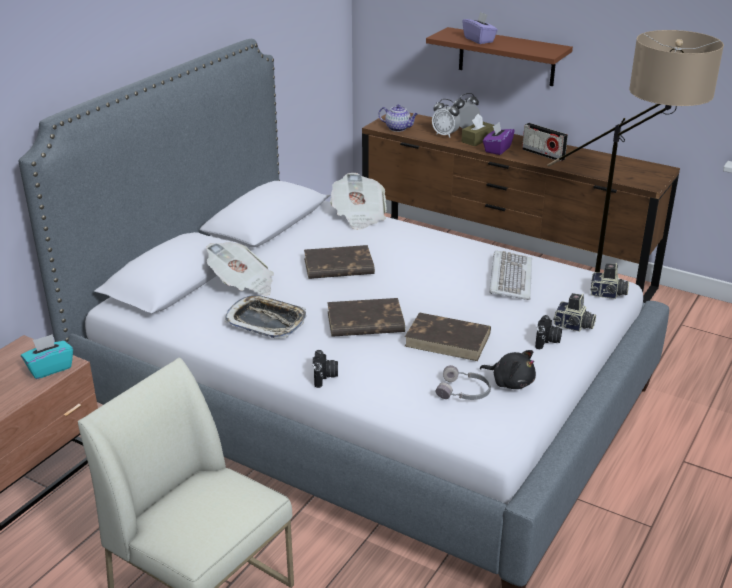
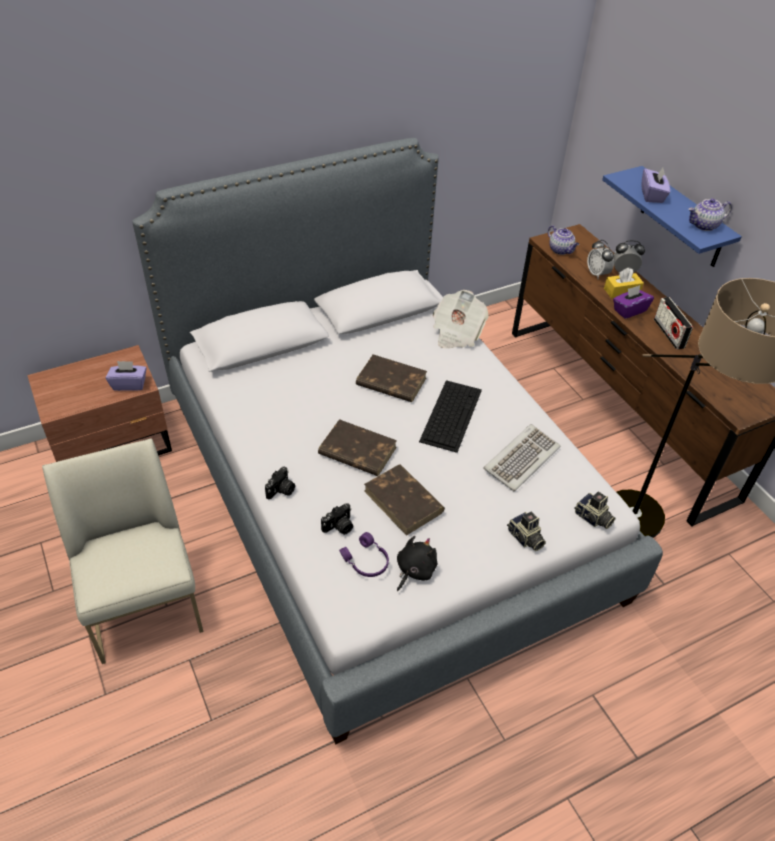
camera: 30 degrees right, 15 degrees up
(50, 368) = (129, 384): turquoise tissue box -> purple tissue box
(242, 284) = (303, 368): newspaper -> none
(266, 321) = (288, 414): tray -> none
(418, 270) = (451, 414): none -> keyboard
(464, 392) = (366, 561): grey headphones -> purple headphones
(477, 140) = (621, 291): brown tissue box -> yellow tissue box
(506, 57) = (682, 218): brown shelf -> blue shelf
(510, 382) = (414, 570): black plush toy -> black plush toy turned 120 degrees counterclockwise
(539, 47) = (704, 225): none -> teapot
(547, 341) = (487, 543): camera -> camera (339, 527)

